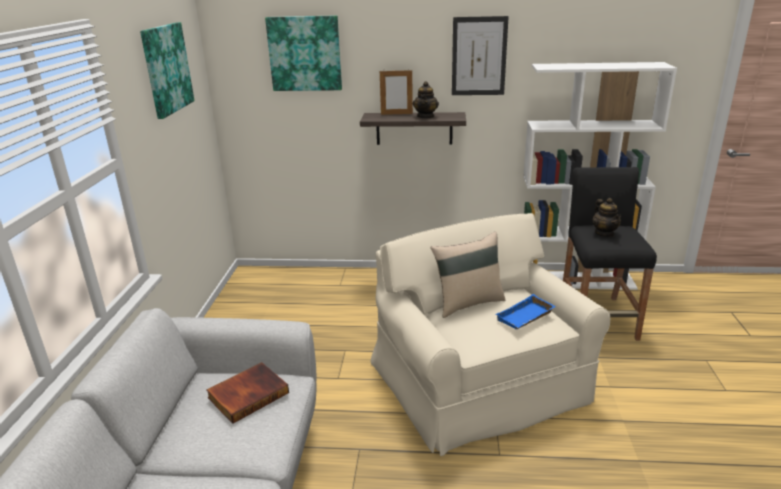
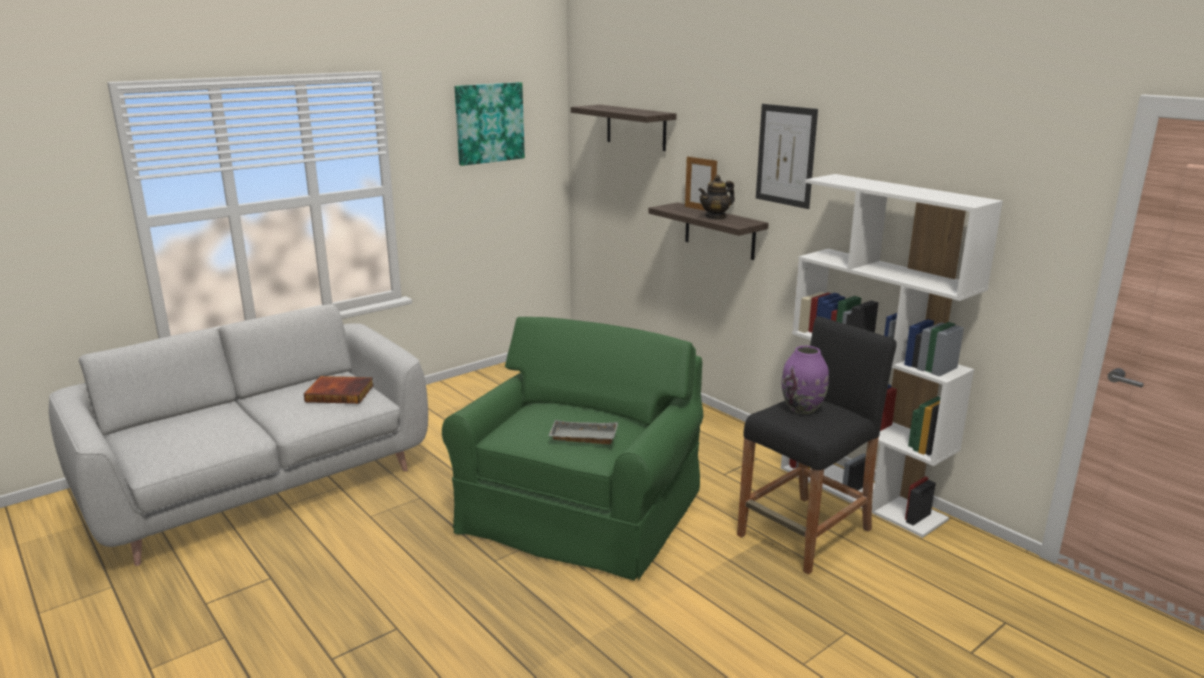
camera: 45 degrees right, 5 degrees down
(305, 53) = (636, 127): picture -> shelf
(468, 303) = (566, 408): beige pillow -> none
(478, 382) = (580, 511): beige armchair -> green armchair
(525, 317) = (582, 437): blue tray -> grey tray
(604, 233) = (802, 408): teapot -> purple vase

